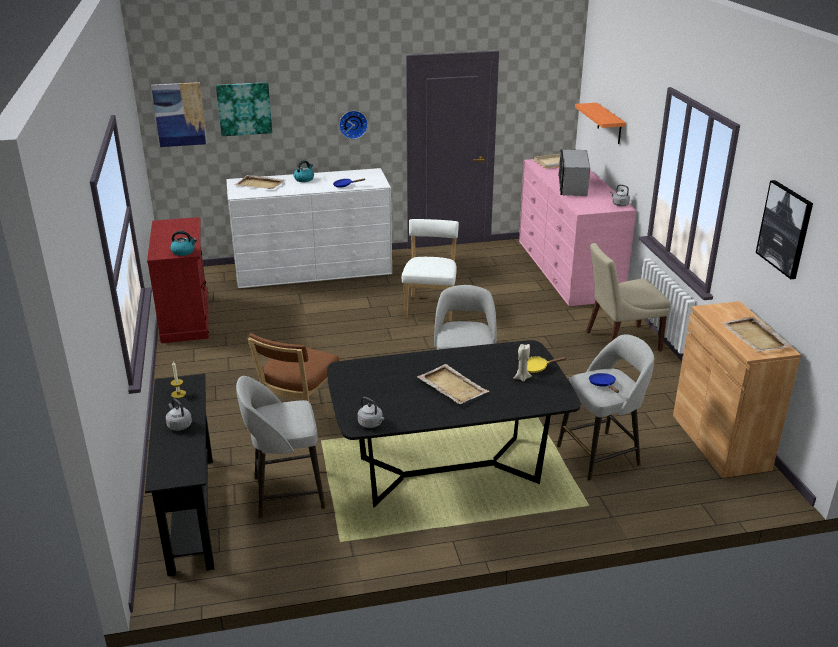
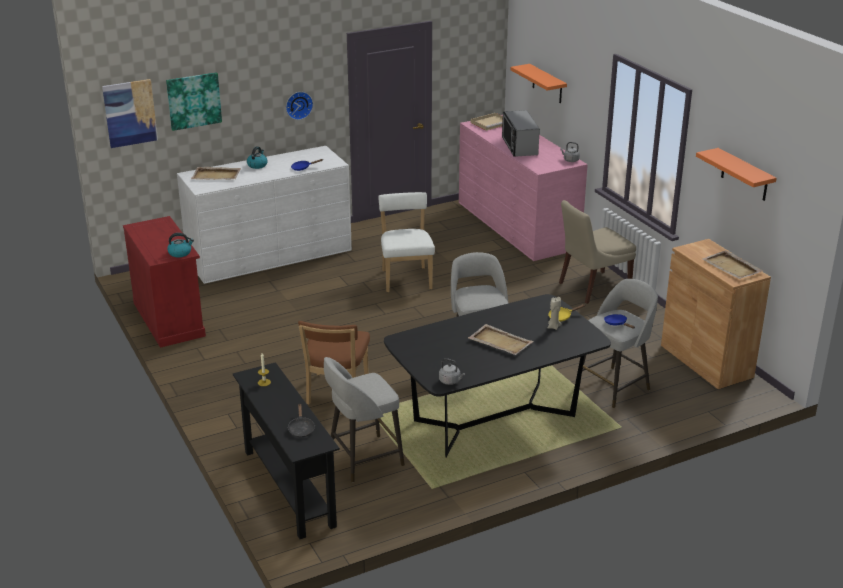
camera: 15 degrees left, 0 degrees up
(179, 425) = (283, 407): grey kettle -> none
(180, 453) = (301, 429): none -> black frying pan
(785, 229) = (744, 175): picture -> orange shelf

